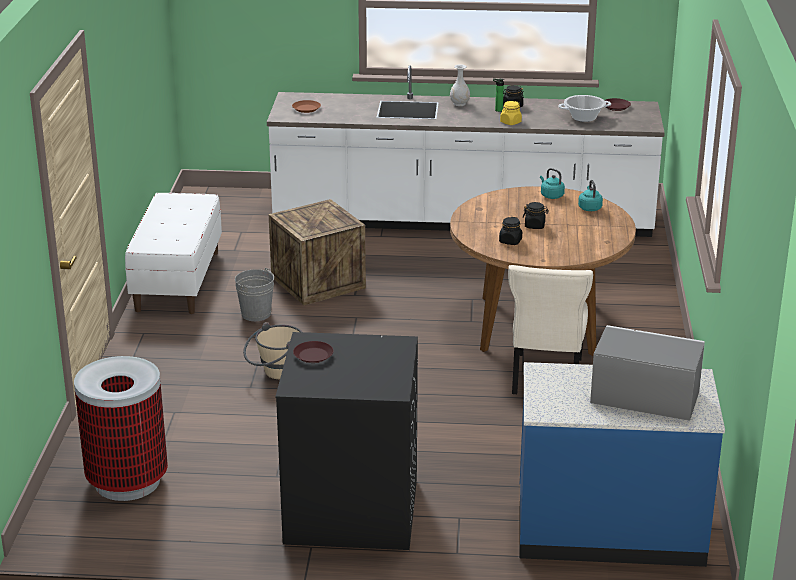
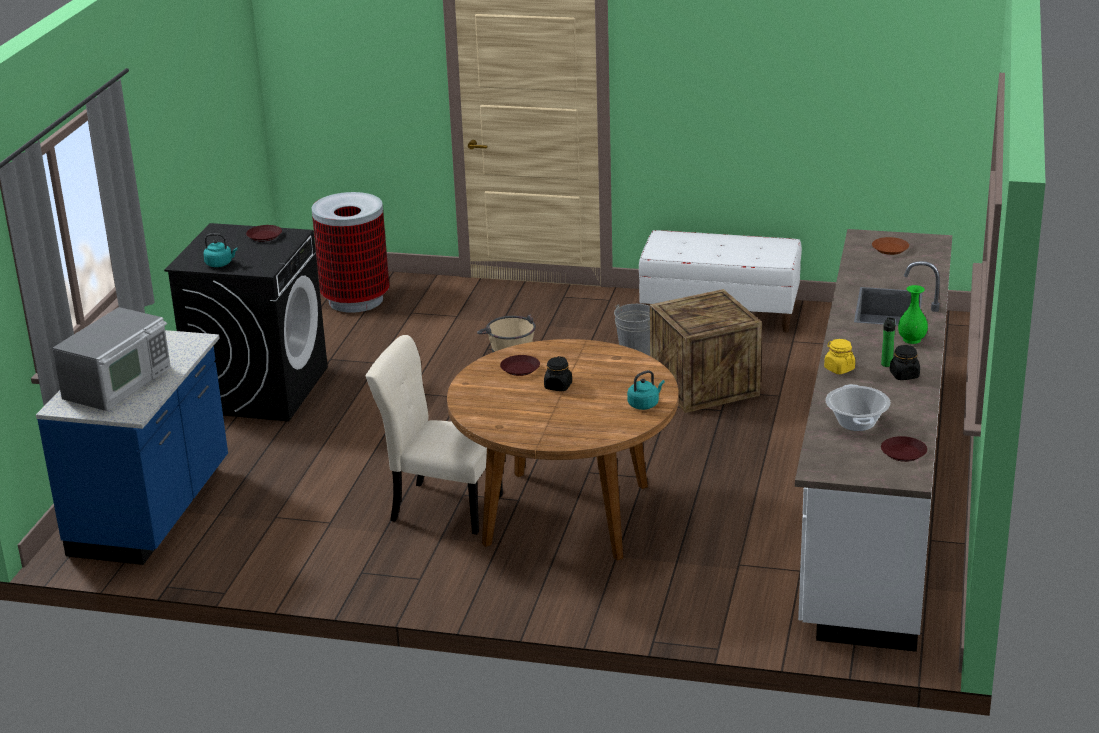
camera: 100 degrees right, 0 degrees up
(459, 104) = (912, 340): white vase -> green vase
(510, 241) = (520, 369): black jar -> brown plate
(589, 208) = (600, 426): turquoise kettle -> turquoise kettle (220, 264)

